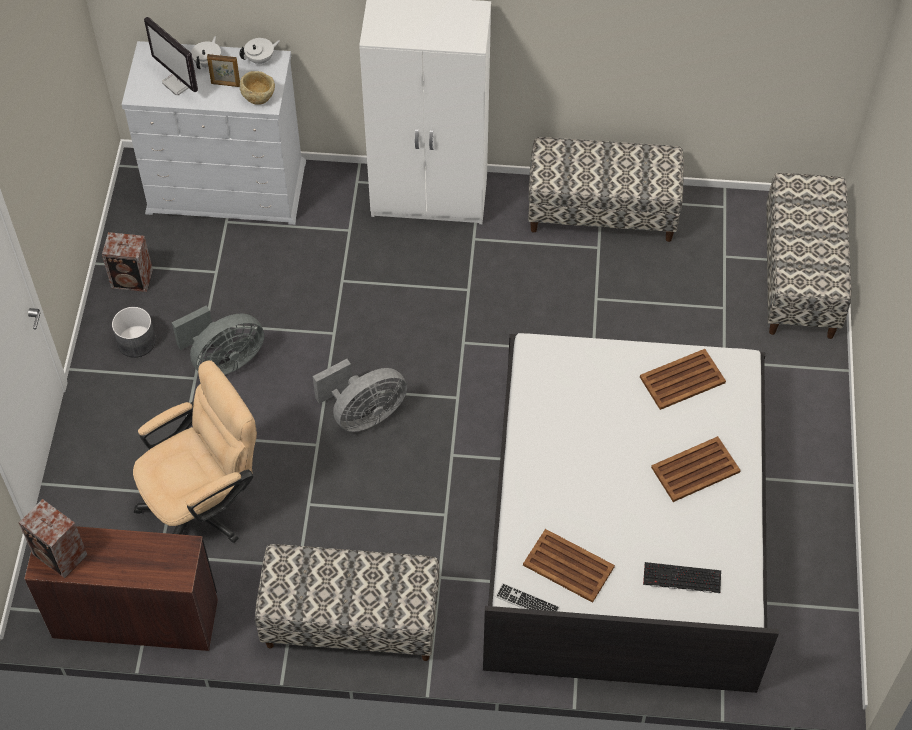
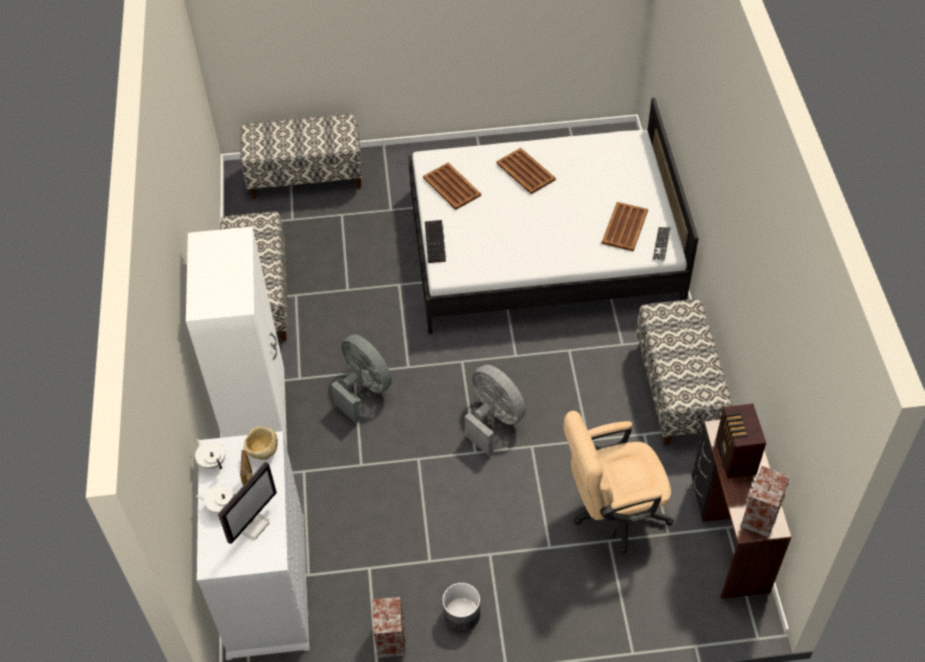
camera: 100 degrees left, 5 degrees down
(141, 552) = (734, 458): none -> radio
(205, 505) = (612, 513): beige office chair -> beige office chair turned 60 degrees counterclockwise
(224, 360) = (465, 536): grey fan -> grey fan (364, 389)
(681, 579) = (613, 169): keyboard -> keyboard (436, 242)

